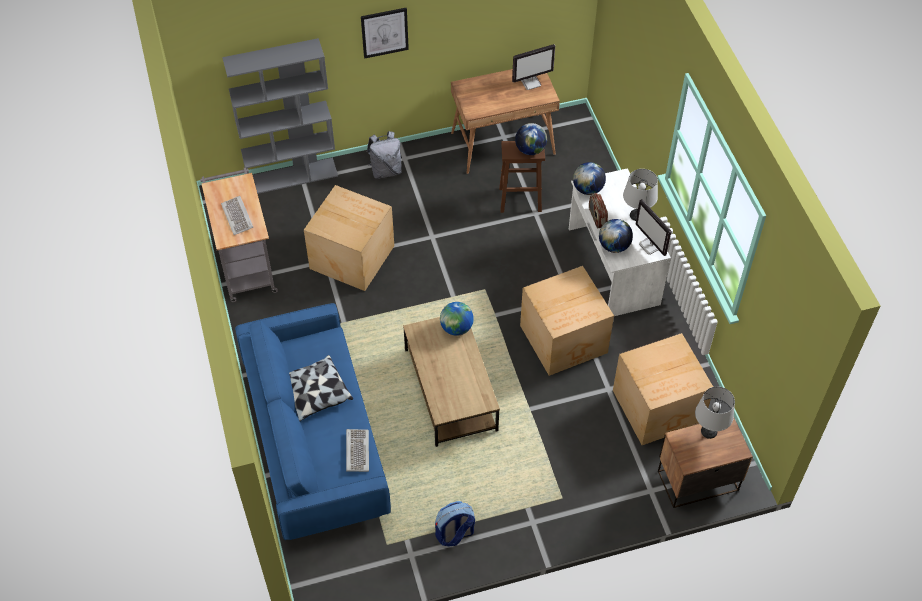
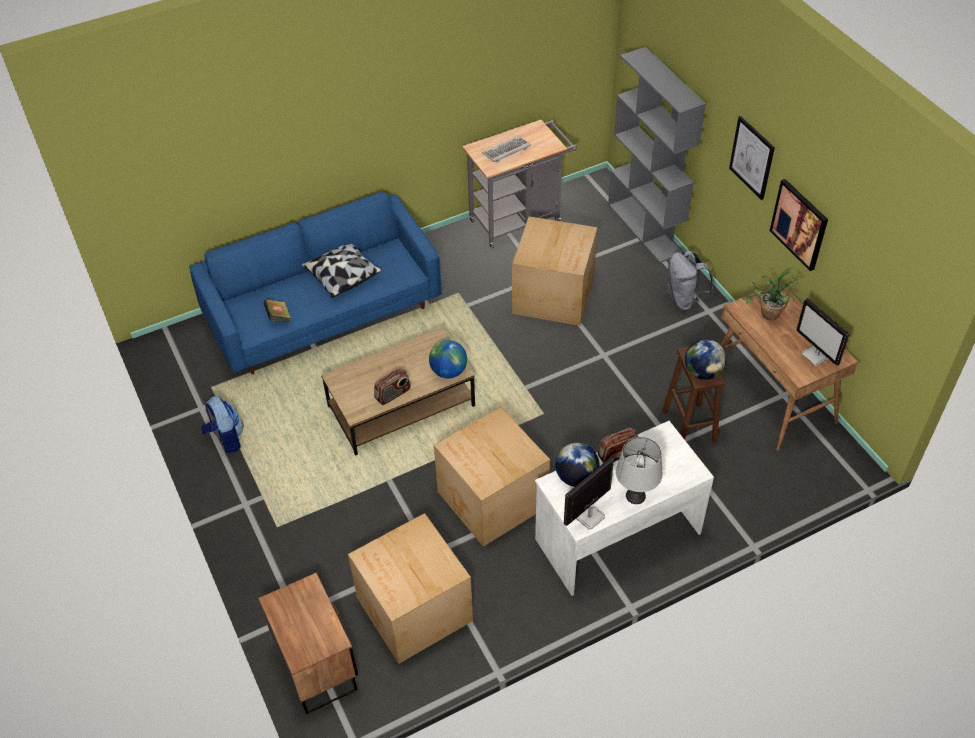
camera: 80 degrees right, 5 degrees down
(357, 451) = (278, 318): keyboard -> book
(451, 32) = (799, 224): none -> picture
(472, 372) = (393, 394): none -> radio
(485, 99) = (766, 316): none -> potted plant
(588, 189) = (661, 439): globe -> none
(709, 431) = (323, 620): grey table lamp -> none

